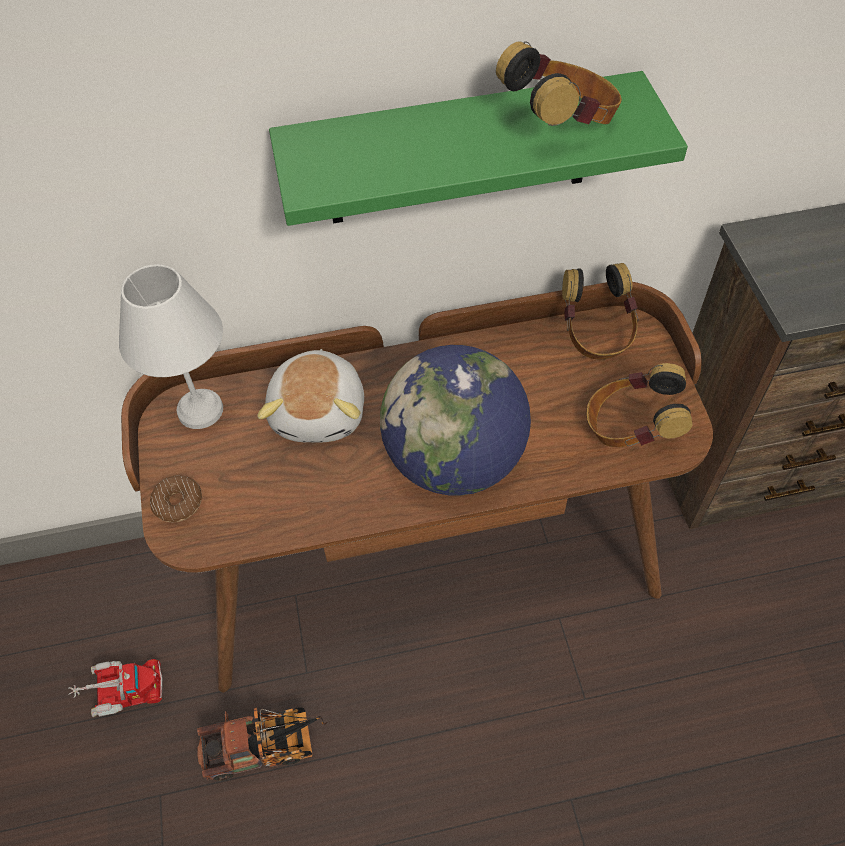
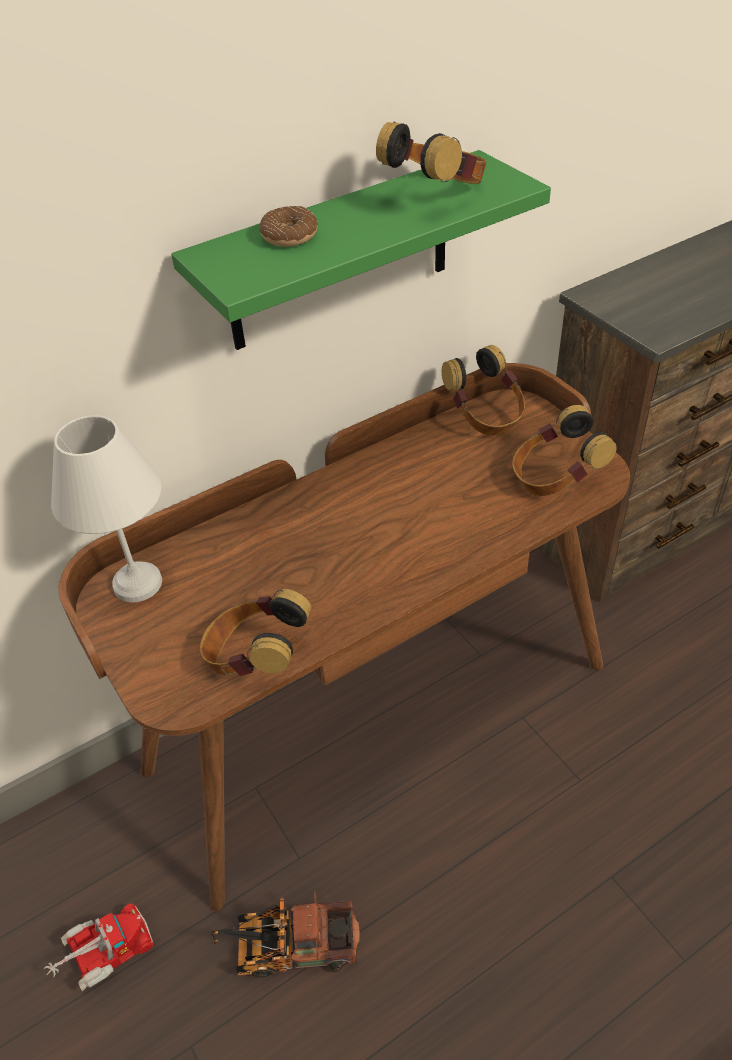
camera: 20 degrees left, 10 degrees down
(178, 503) = (154, 671): donut -> donut (289, 236)
(267, 521) = (256, 658): none -> headphones
(267, 746) = (289, 947): toy truck -> toy truck turned 150 degrees counterclockwise
(320, 412) = (262, 549): plush toy -> none
(454, 460) = (413, 550): globe -> none

